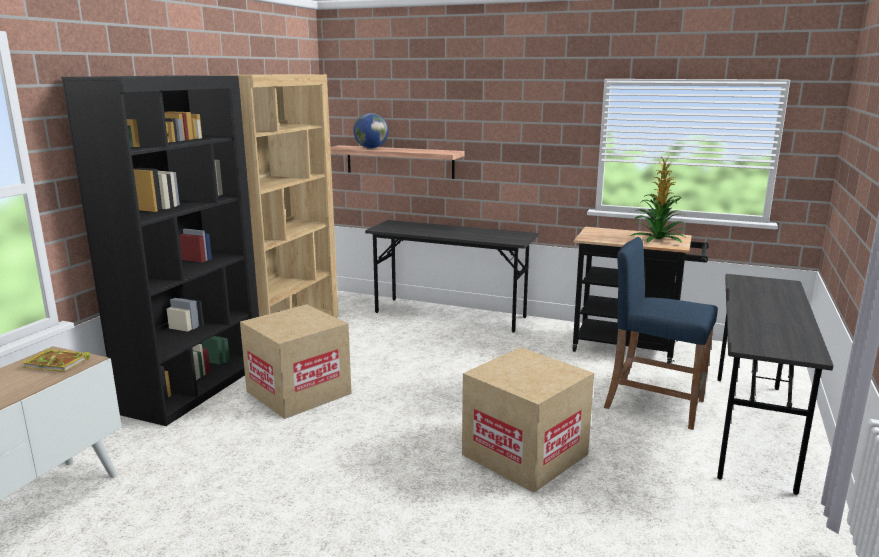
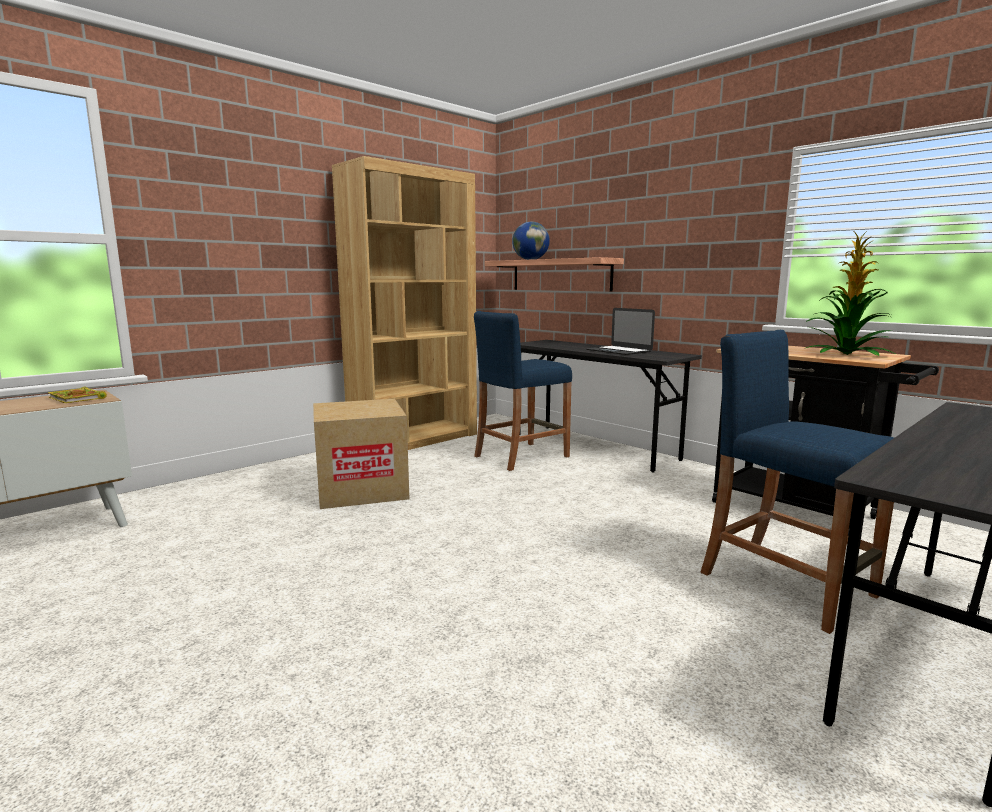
camera: 25 degrees right, 5 degrees down
(195, 387) = (282, 469): black bookcase -> none
(400, 334) = (521, 456): none -> blue stool
(471, 233) = (618, 351): none -> laptop
(525, 454) = (534, 604): cardboard box -> none

